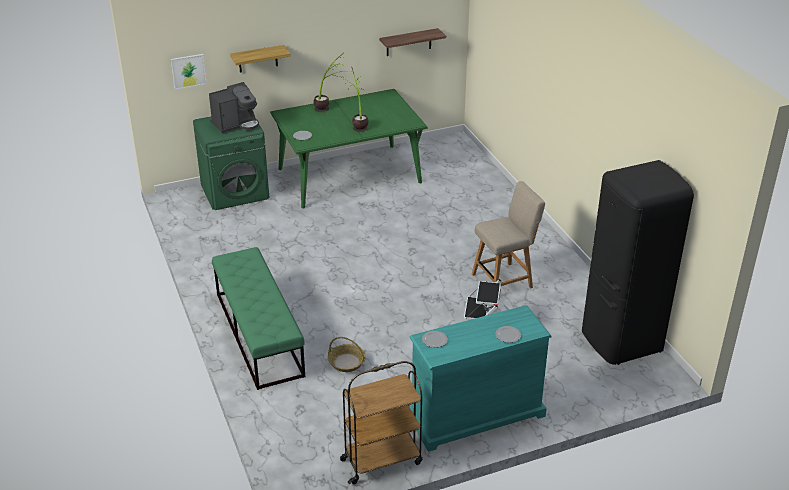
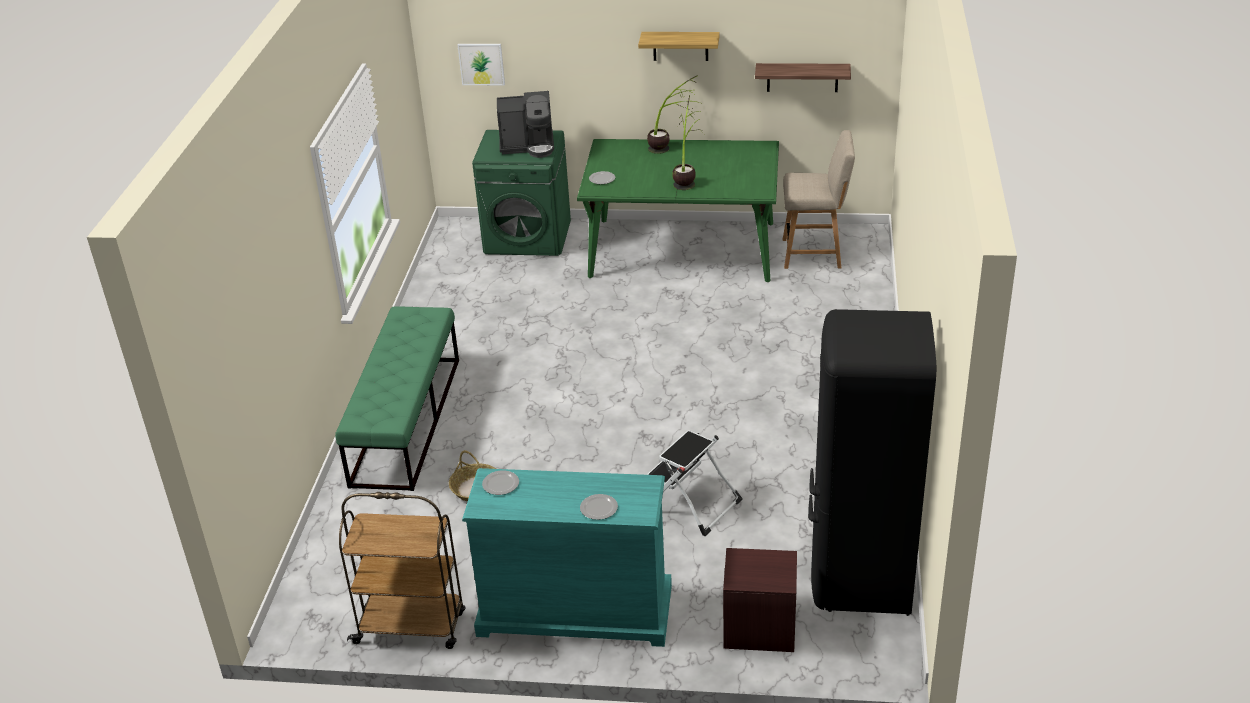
camera: 30 degrees right, 0 degrees up
(258, 59) = (576, 63): shelf -> shelf (680, 46)
(504, 280) = (769, 443): beige chair -> beige chair (815, 253)
(589, 387) = (759, 629): none -> brown nightstand

